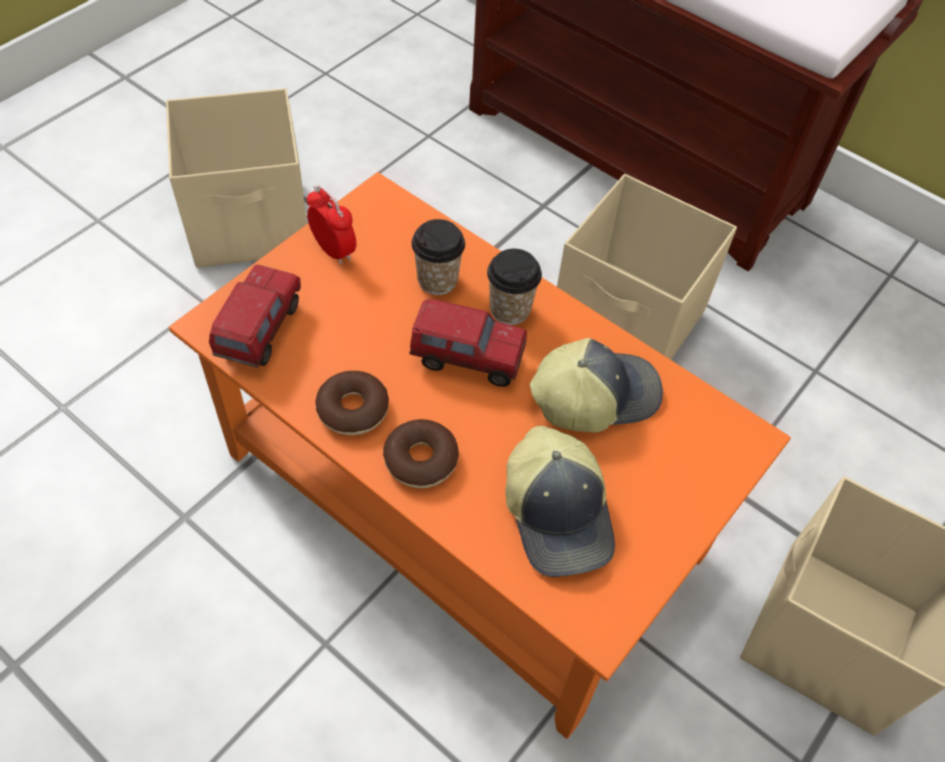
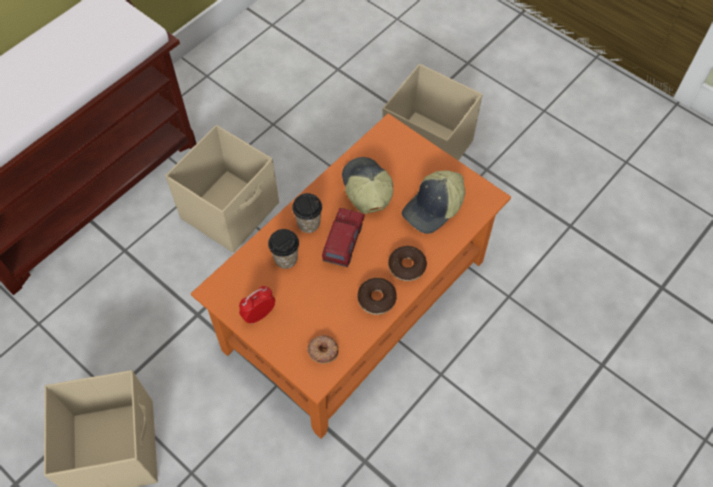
camera: 85 degrees left, 5 degrees up
(260, 332) = (323, 350): toy truck -> donut
(559, 513) = (434, 208): cap -> cap turned 150 degrees clockwise

